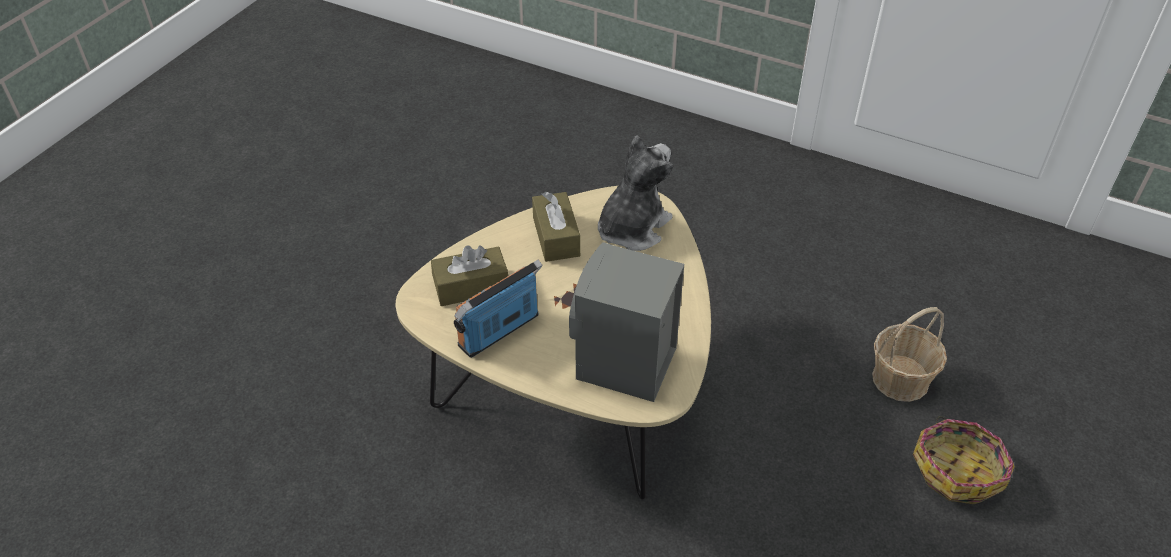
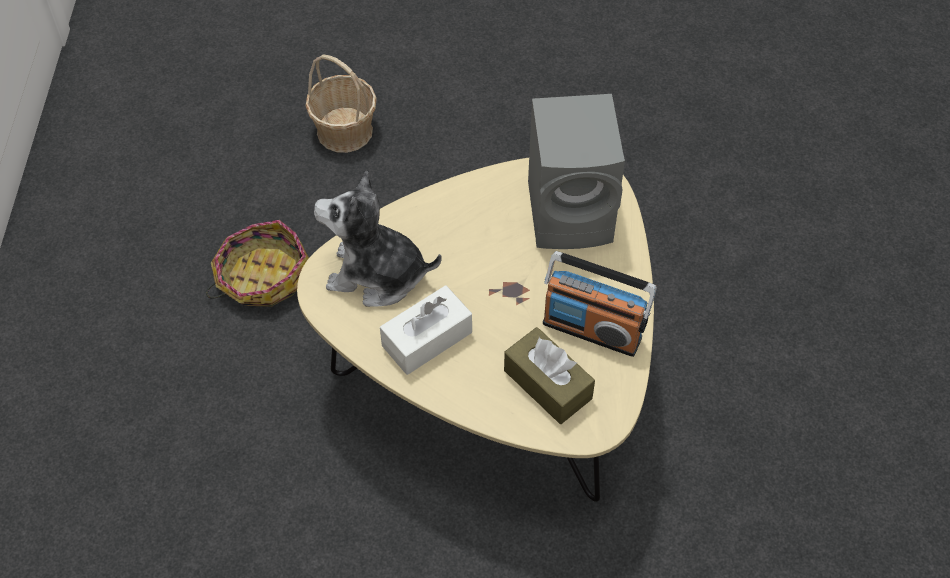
camera: 115 degrees left, 10 degrees up
(556, 237) = (427, 339): brown tissue box -> white tissue box
(958, 470) = (430, 77): basket -> basket (262, 276)

